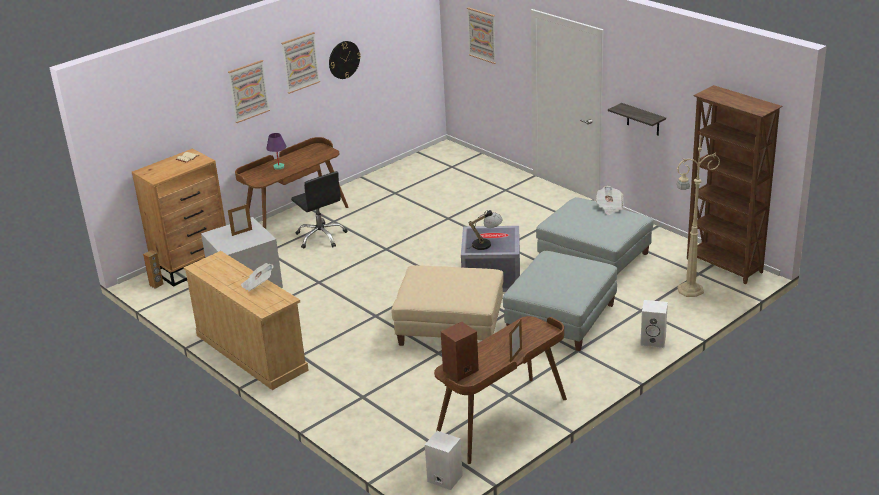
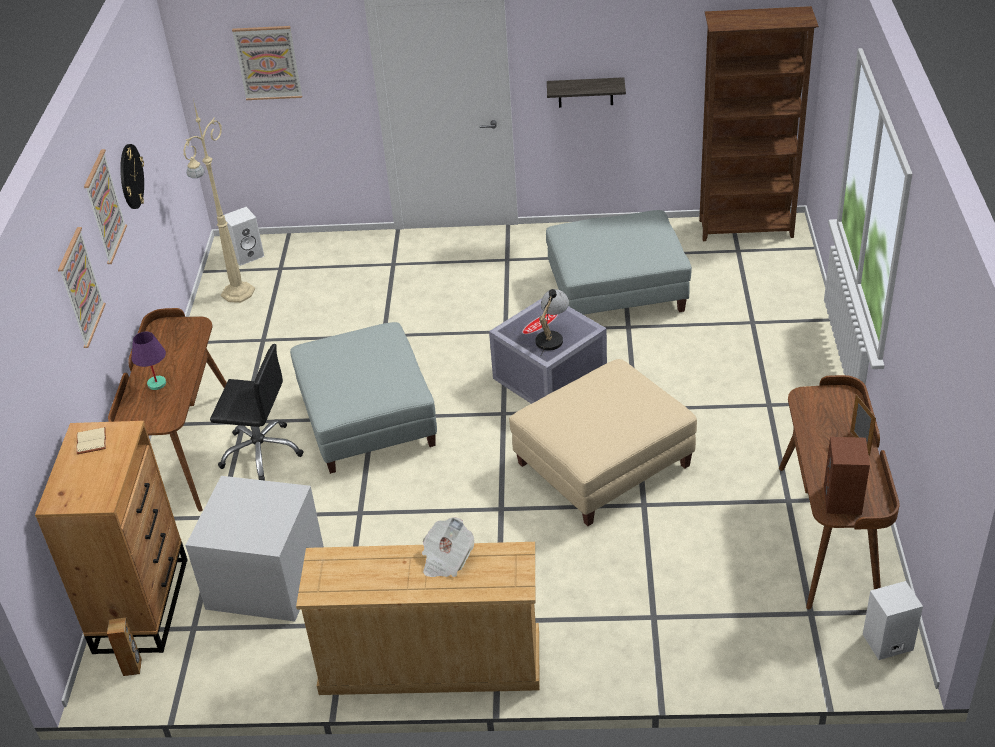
camera: 45 degrees left, 10 degrees up
(242, 232) = (246, 506): picture frame -> none
(561, 318) = (697, 380): grey ottoman -> grey ottoman (368, 419)
(609, 207) = (609, 220): newspaper -> none
(653, 340) = (815, 348): white speaker -> white speaker (248, 255)
(689, 290) = (758, 274): beige floor lamp -> beige floor lamp (236, 294)

